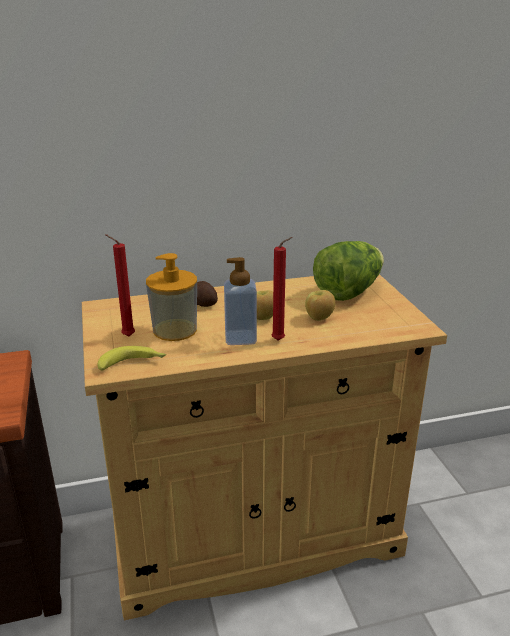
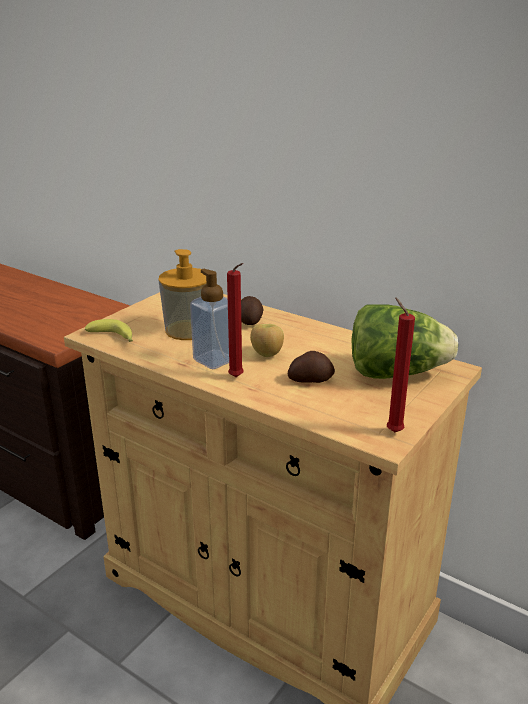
camera: 50 degrees right, 0 degrees up
(126, 336) = (151, 318): red candle -> red candle (392, 431)
(319, 318) = (310, 379): apple -> potato

